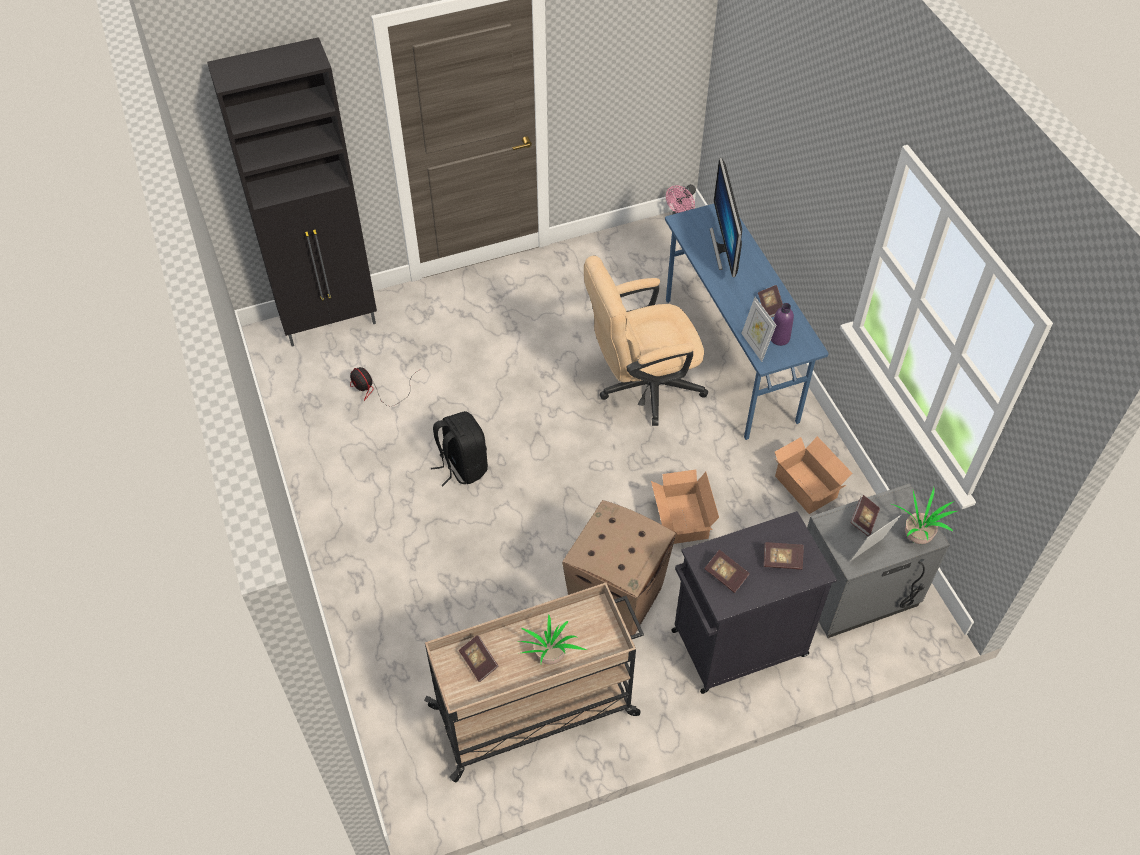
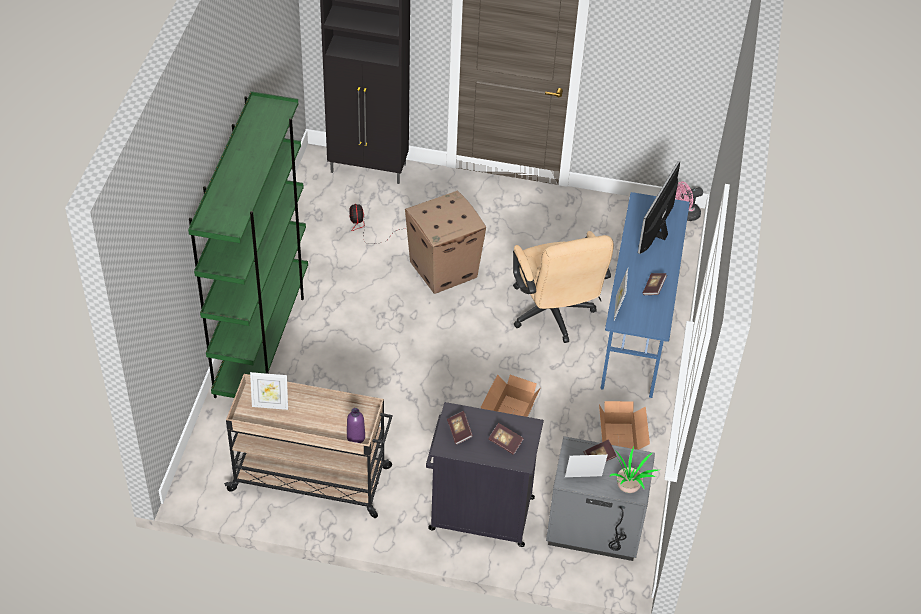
camera: 30 degrees right, 5 degrees down
(357, 576) = (262, 338): none -> green bookcase
(462, 466) = (384, 305): black backpack -> none
(479, 662) = (270, 405): book -> picture frame
(550, 657) = (316, 426): potted plant -> none
(617, 598) = (421, 441): cardboard box -> cardboard box (444, 269)
(641, 387) = (553, 316): beige office chair -> beige office chair turned 120 degrees counterclockwise
(779, 338) = (641, 312): purple bottle -> purple bottle (356, 437)

